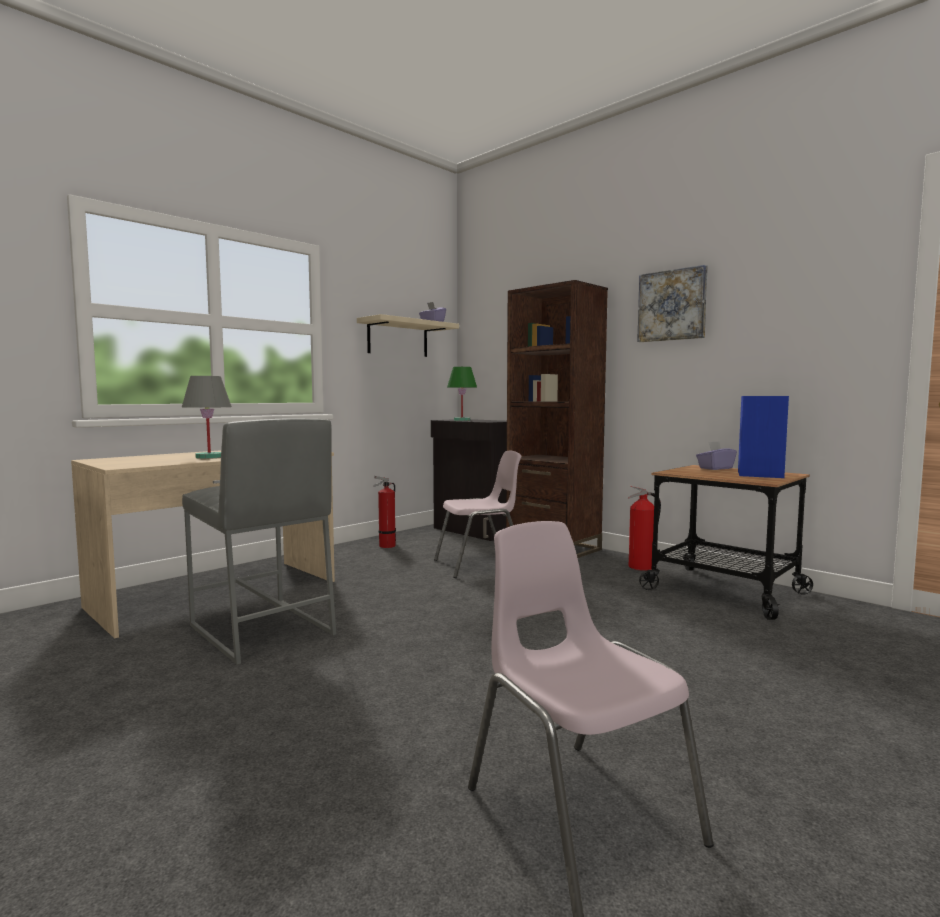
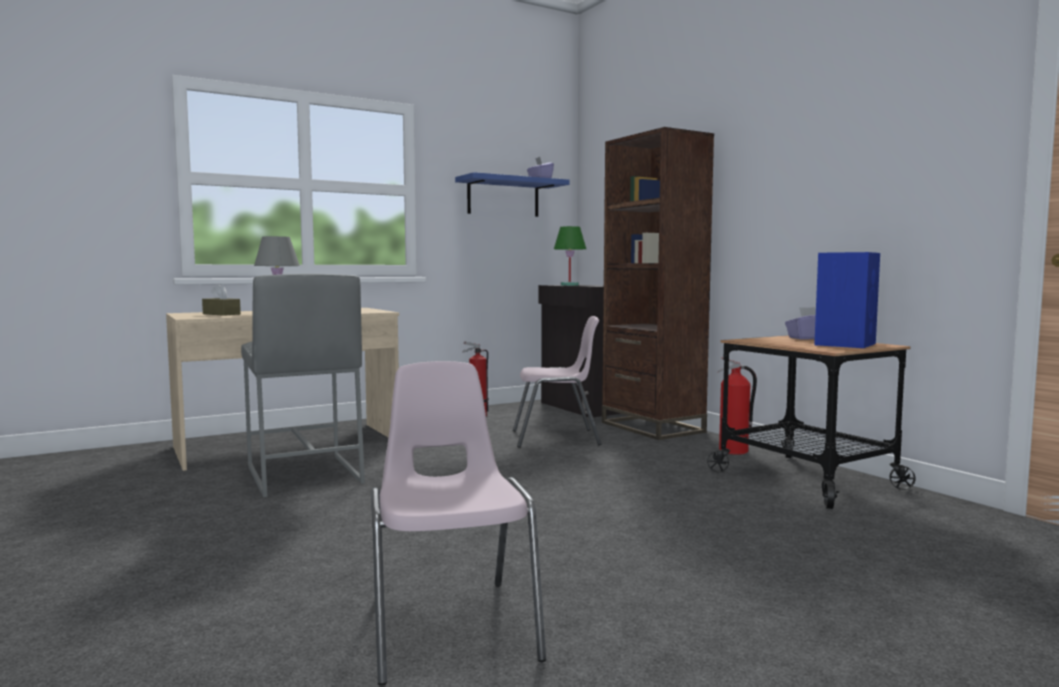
camera: 15 degrees right, 0 degrees up
(145, 460) = (221, 314): none -> brown tissue box
(398, 338) = (503, 197): beige shelf -> blue shelf
(672, 305) = (778, 151): picture -> none

